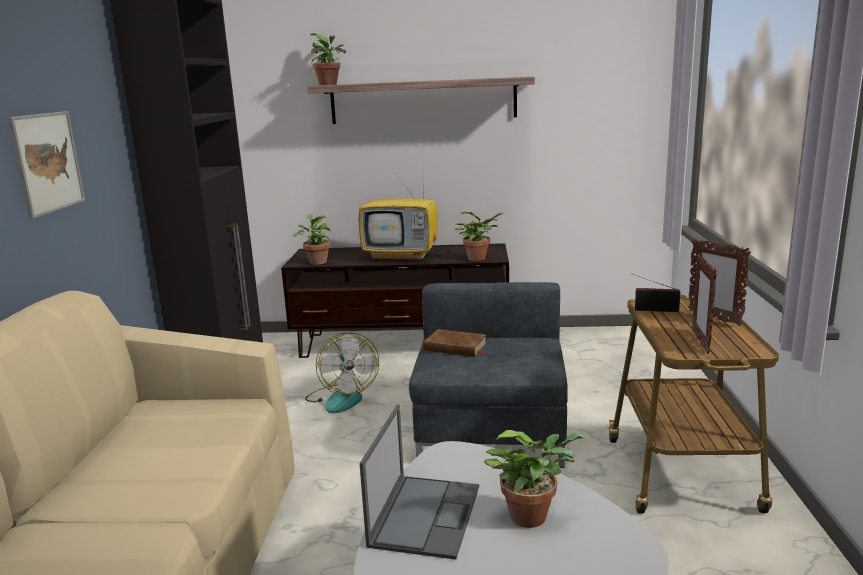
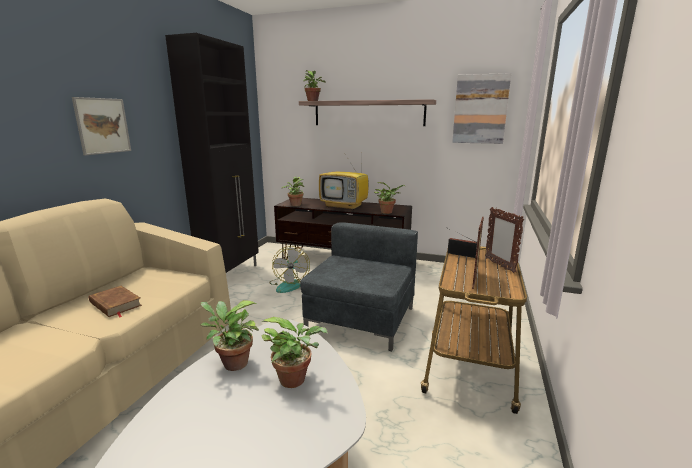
camera: 15 degrees right, 0 degrees up
(425, 514) = (232, 363): laptop -> potted plant
(455, 347) = (342, 263): brown book -> brown book (115, 304)
(598, 88) = (480, 109): none -> picture

